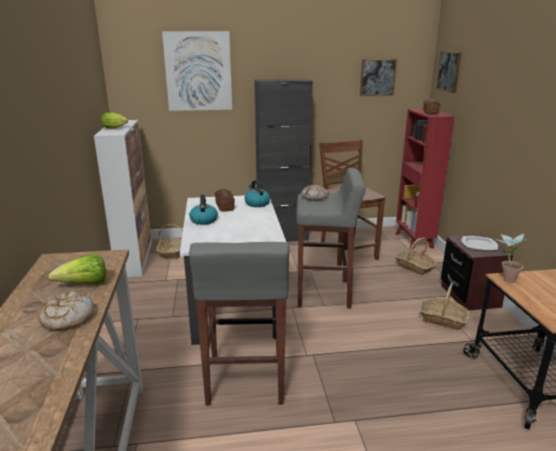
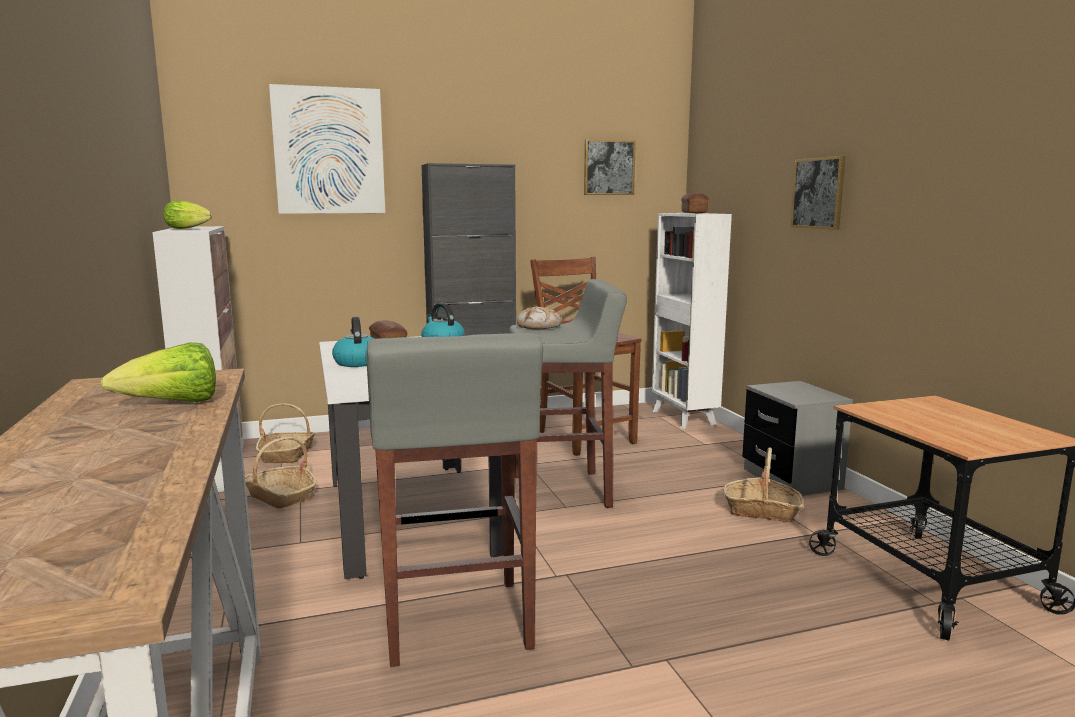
camera: 10 degrees left, 10 degrees down
(67, 318) = (149, 439): bread -> none
(414, 241) = (684, 418): red bookcase -> white bookcase
(414, 267) = (695, 449): basket -> basket (281, 496)
(449, 71) = (714, 154): picture -> picture (818, 193)
(469, 296) = (791, 479): brown nightstand -> grey nightstand
(479, 245) = (799, 391): plate -> none
(505, 278) = (865, 408): potted plant -> none

